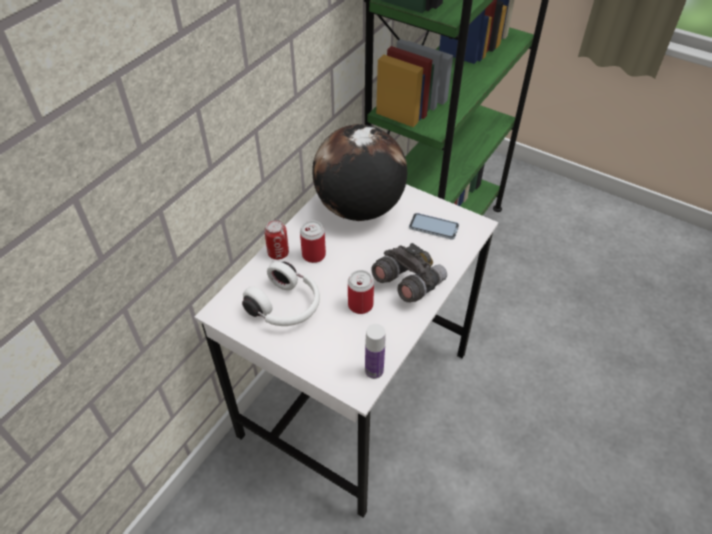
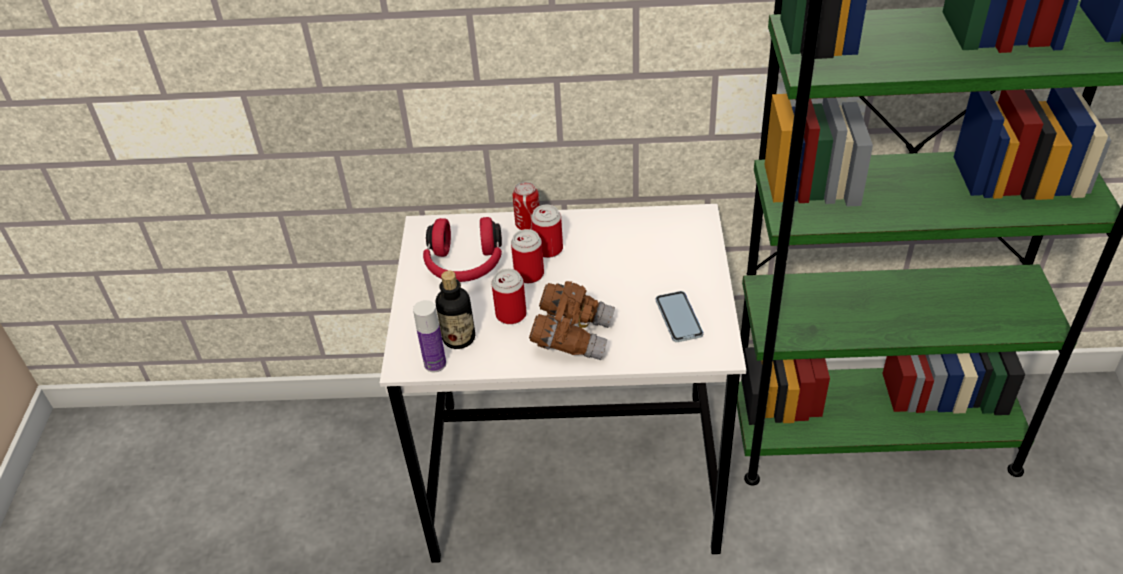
camera: 60 degrees right, 5 degrees down
(286, 307) = (464, 265): white headphones -> red headphones
(329, 276) = (529, 274): none -> can
(359, 208) = (648, 247): globe -> none
(359, 344) = (459, 338): none -> bottle
(407, 283) = (572, 335): grey binoculars -> brown binoculars

